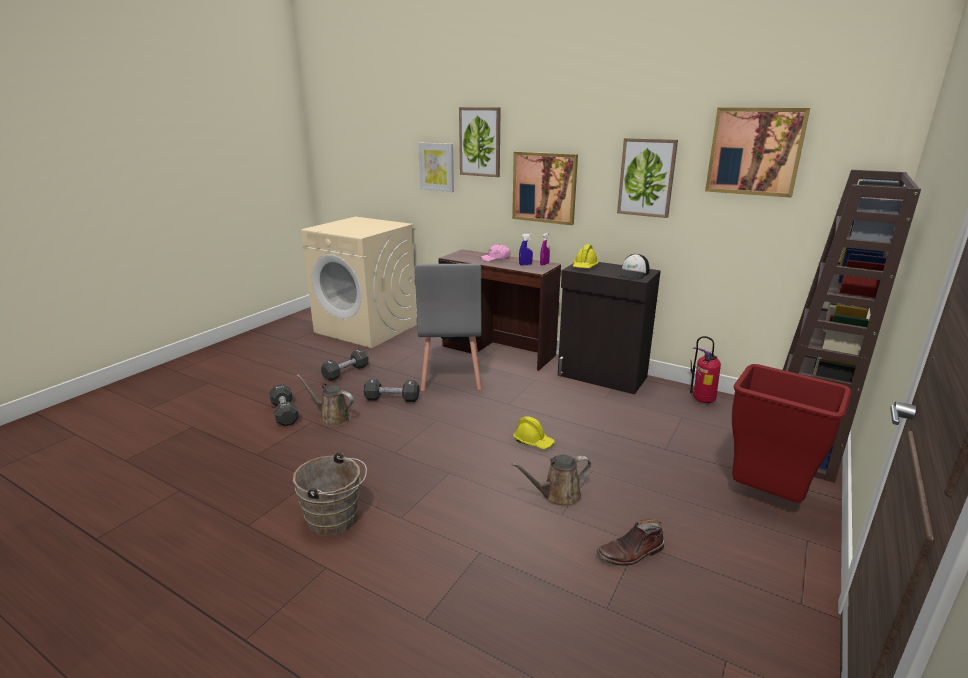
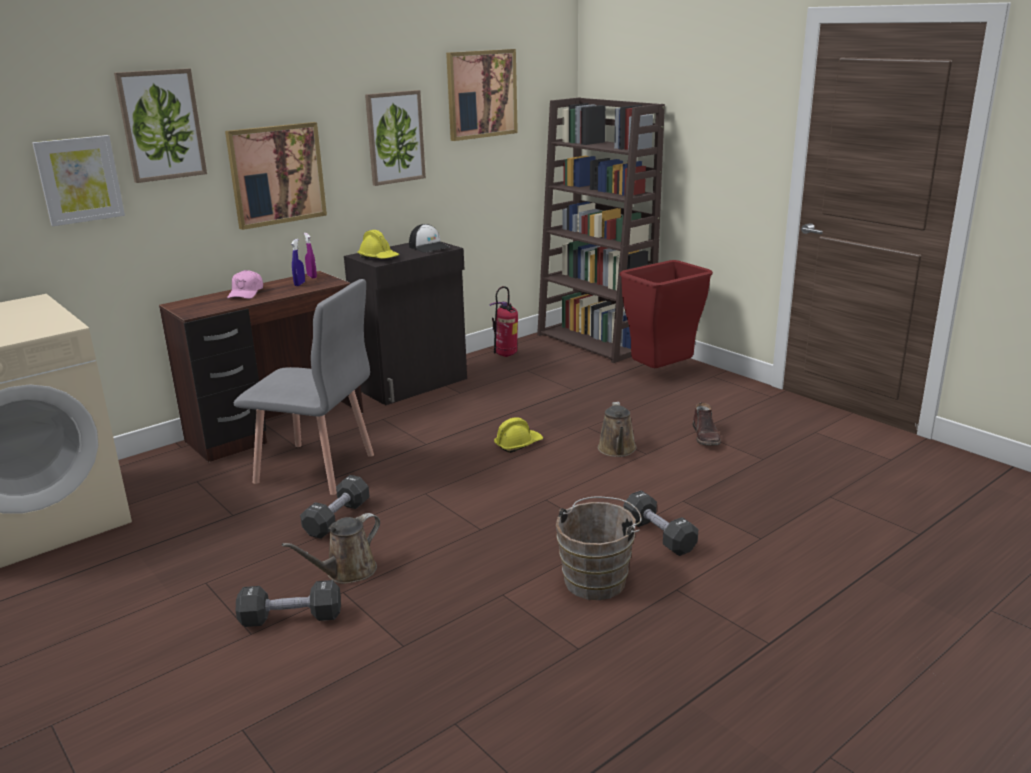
camera: 70 degrees left, 0 degrees up
(346, 372) = (201, 552): black dumbbell -> black dumbbell (659, 536)

